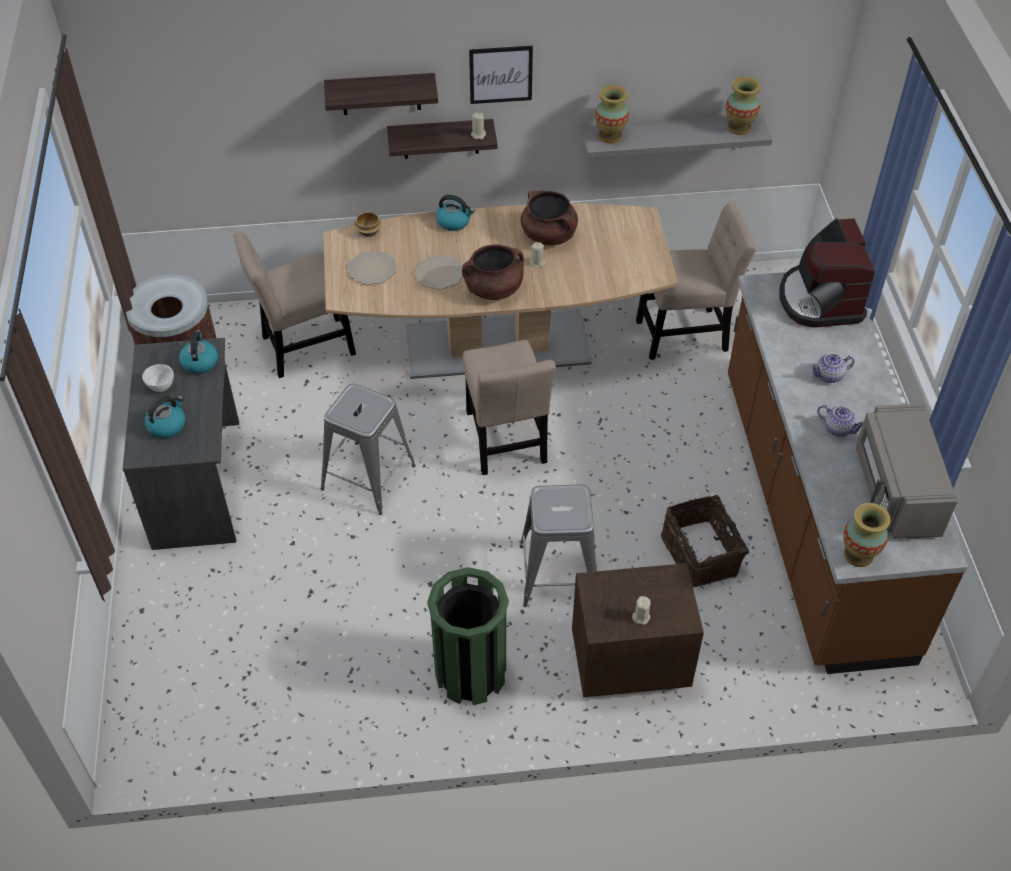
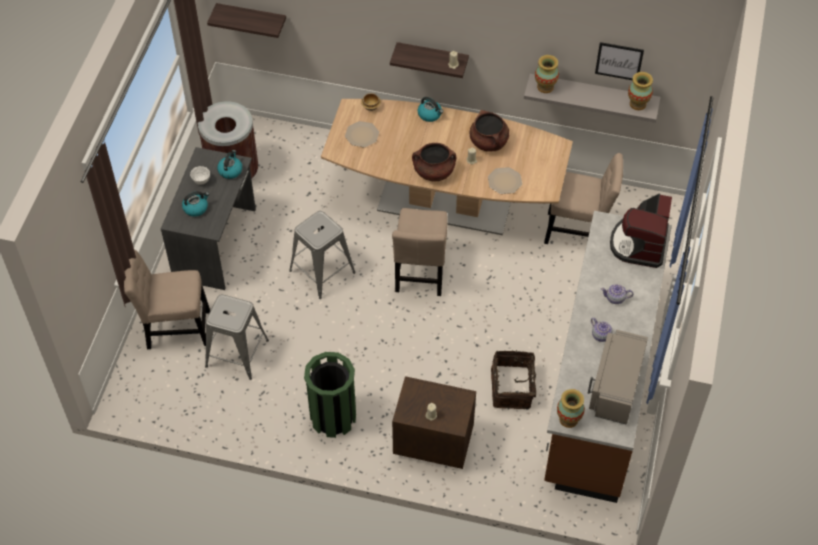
camera: 20 degrees right, 5 degrees up
(303, 348) = (316, 168): beige chair -> beige chair (174, 328)
(381, 94) = (394, 22): shelf -> shelf (252, 19)
(439, 273) = (404, 150): plate -> plate (504, 181)
(500, 74) = (475, 30): picture -> picture (619, 61)
(558, 574) = (415, 372): grey stool -> grey stool (237, 353)

